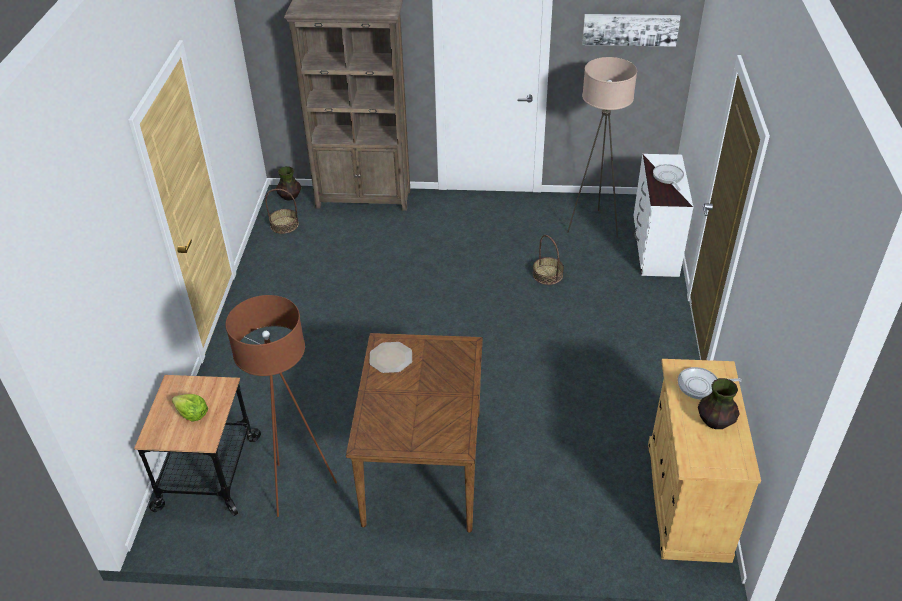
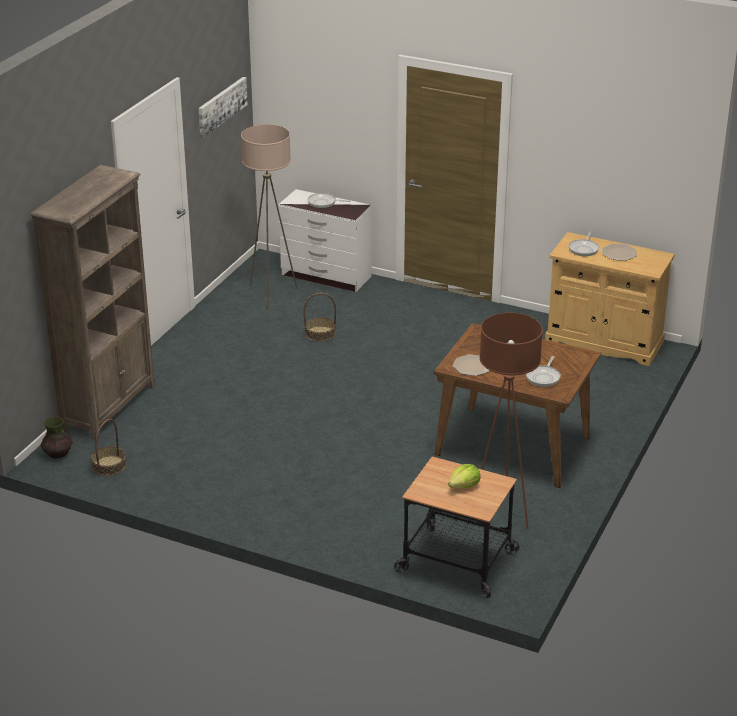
camera: 70 degrees left, 10 degrees down
(393, 420) = (544, 377): none -> frying pan
(715, 421) = (619, 253): vase -> plate

